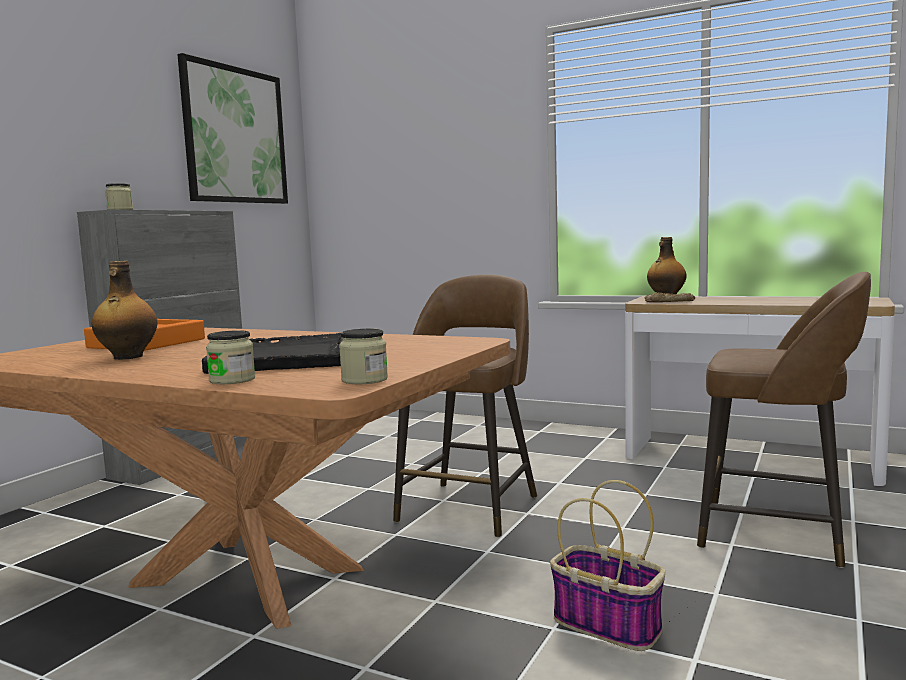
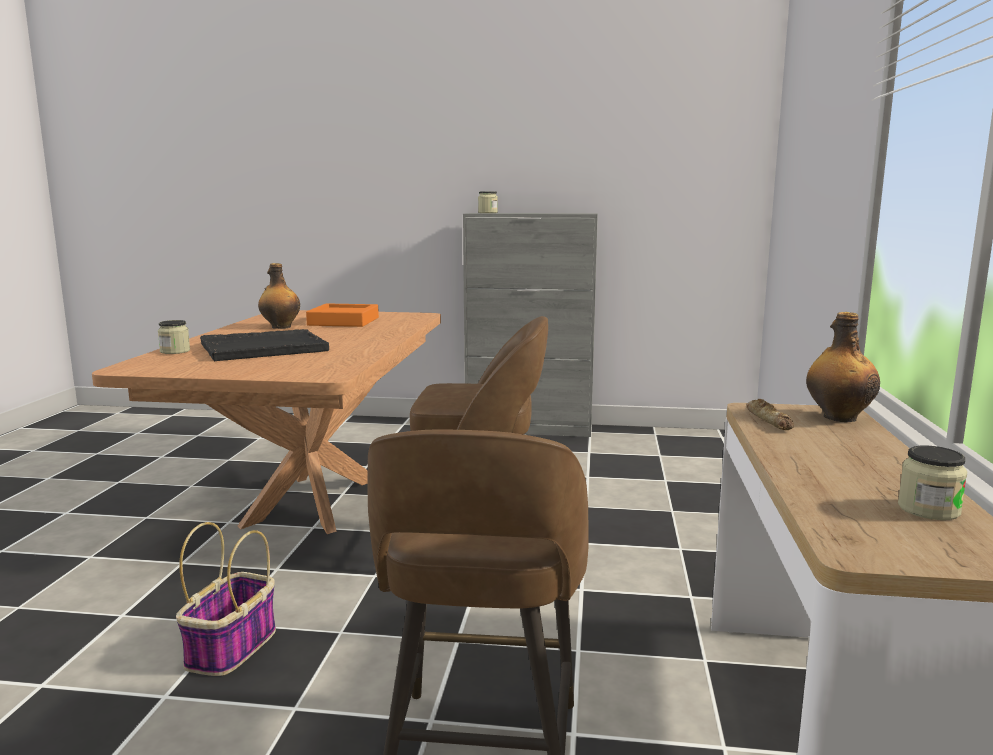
camera: 70 degrees right, 5 degrees up
(235, 135) = (659, 131): picture -> none
(364, 380) = (152, 370): jar -> jar (928, 509)

